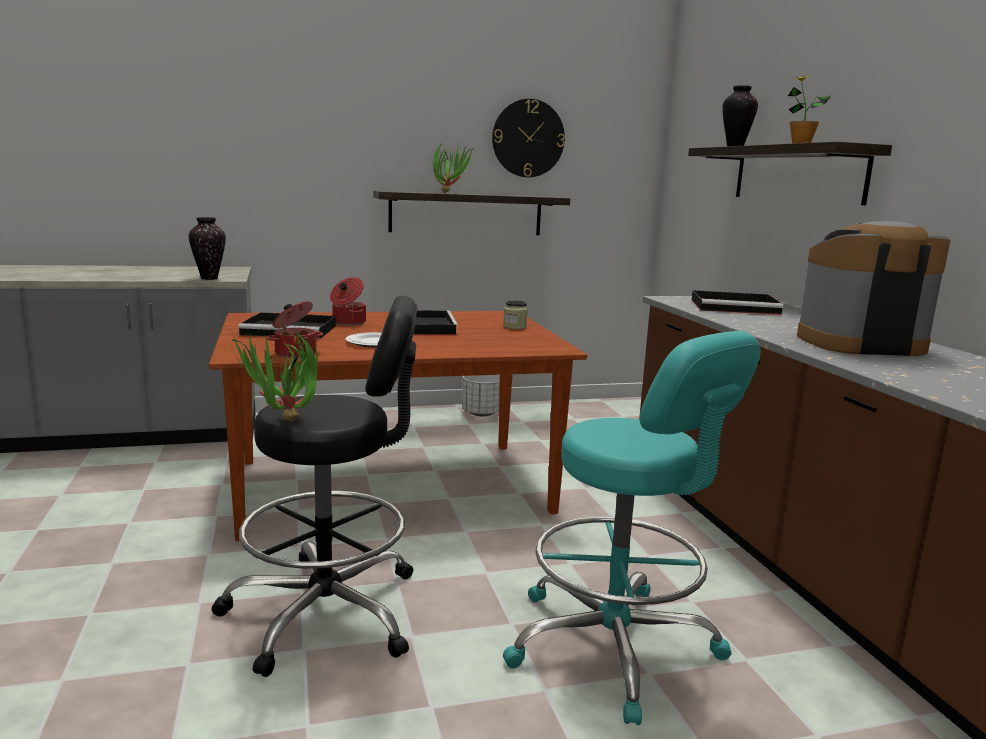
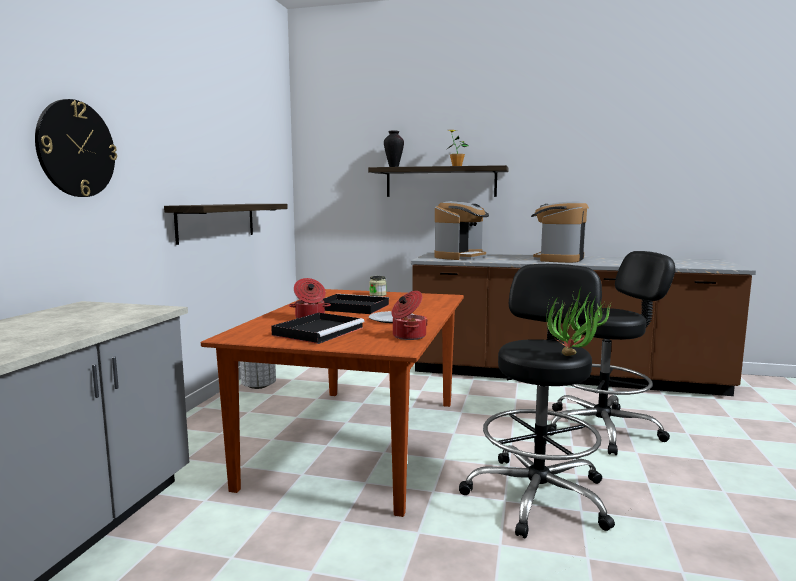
camera: 60 degrees left, 5 degrees down
(210, 278) = (145, 313): vase -> none
(449, 193) = (228, 204): potted plant -> none
(528, 138) = (241, 158): wall clock -> wall clock (76, 149)
(615, 648) = (603, 428): turquoise stool -> black stool
(736, 307) = (460, 257): black tray -> coffee machine

